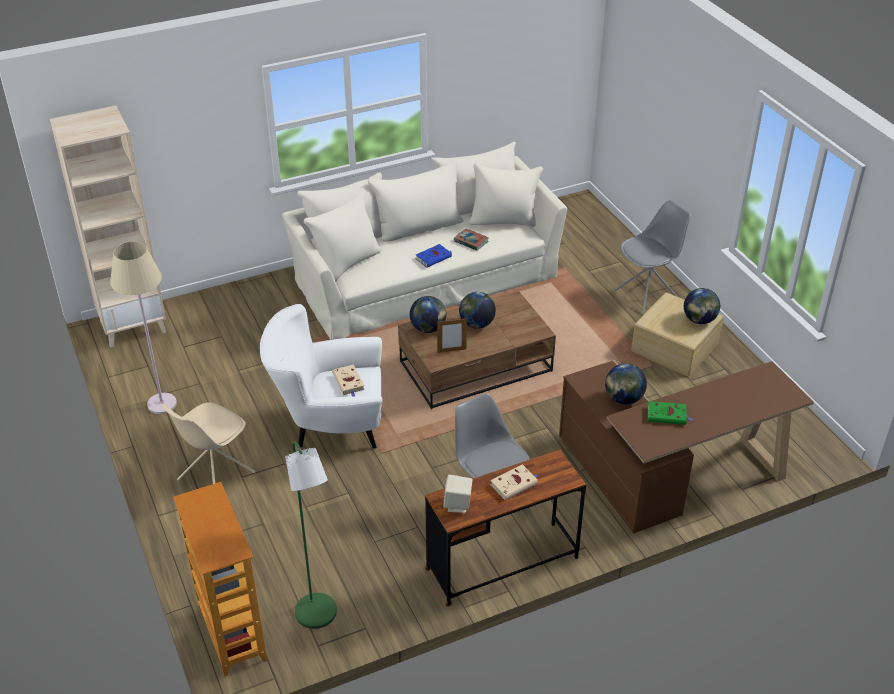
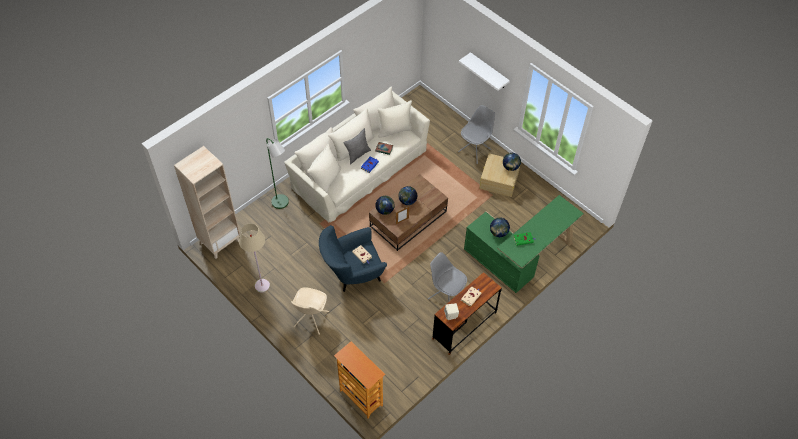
camera: 20 degrees left, 15 degrees up
(318, 618) = (395, 378): green floor lamp -> green floor lamp (282, 204)
(330, 427) = (353, 275): white armchair -> blue armchair
(420, 240) = (357, 154): none -> grey pillow
(668, 474) = (520, 256): brown desk -> green desk
(691, 129) = (489, 71): none -> white shelf

